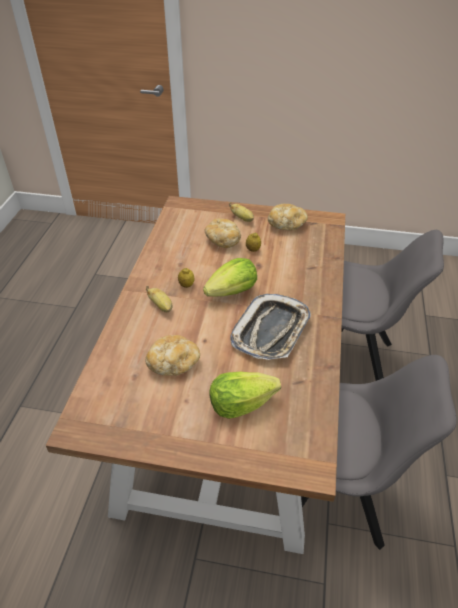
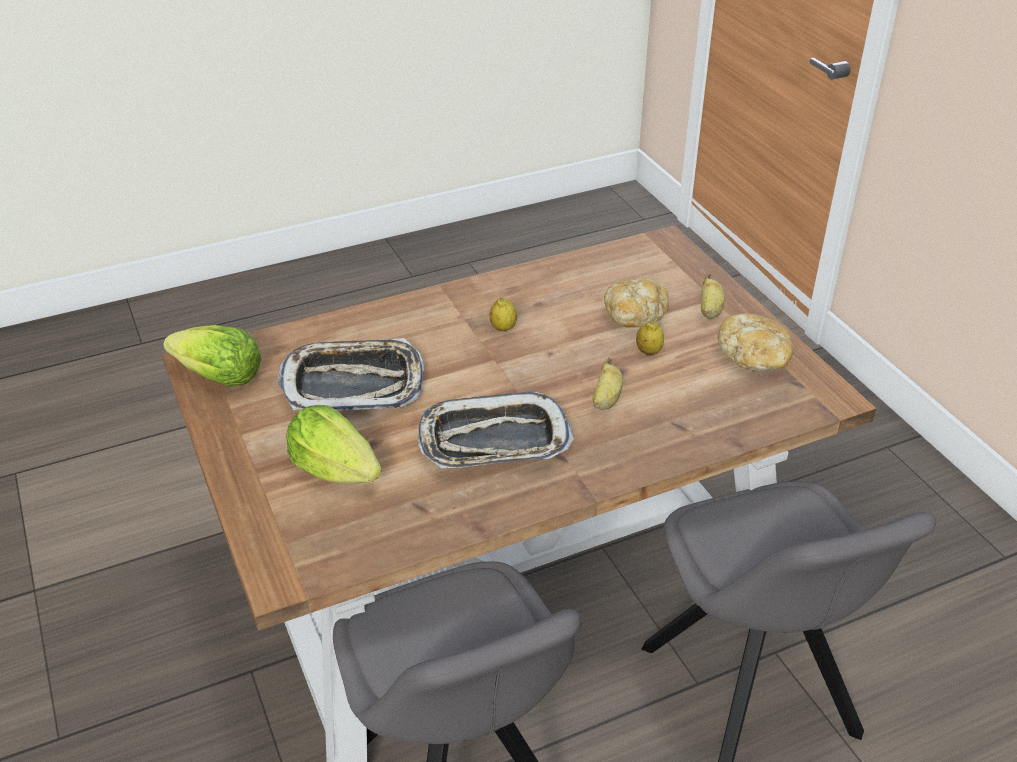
camera: 55 degrees right, 5 degrees down
(161, 306) = (441, 327): banana -> banana (606, 399)
(173, 363) = (353, 384): bread -> tray
(232, 292) = (534, 373): lettuce -> lettuce (220, 378)

